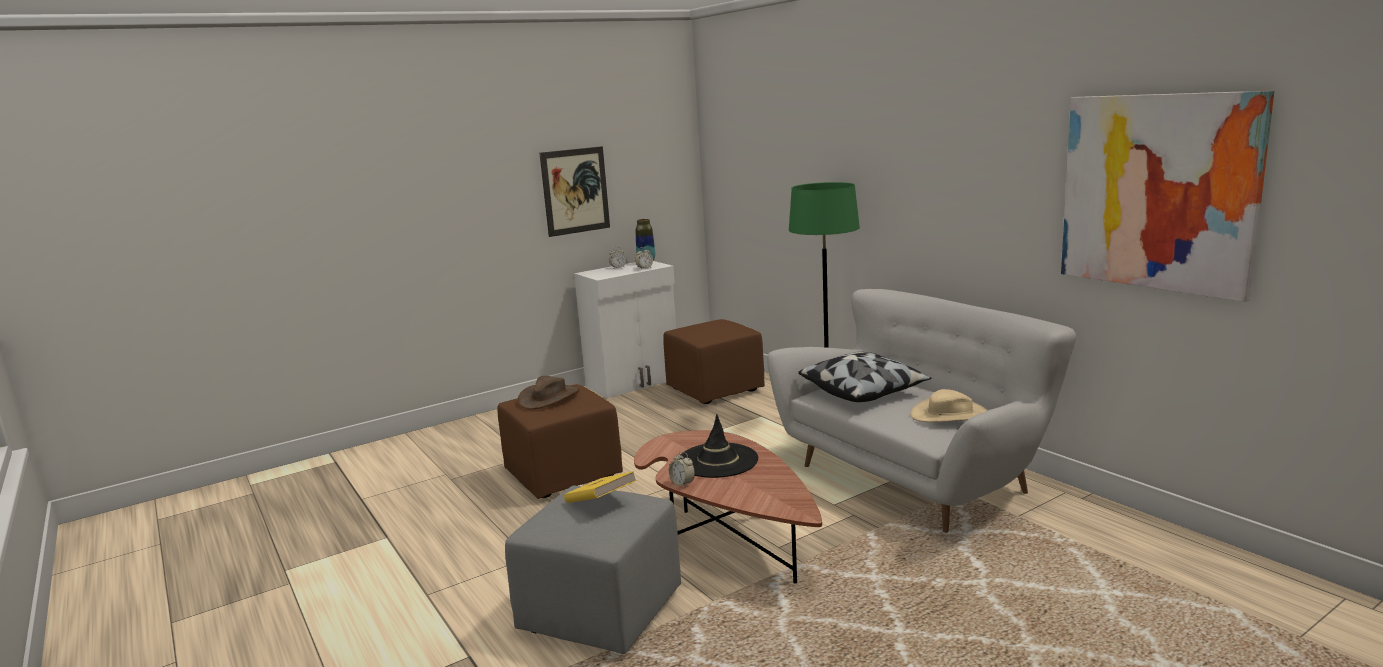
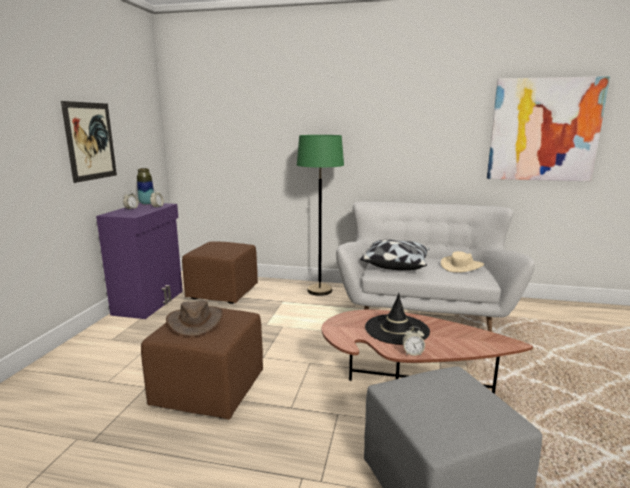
camera: 45 degrees left, 0 degrees up
(601, 503) = (435, 389): yellow book -> none
(634, 382) = (150, 302): white cabinet -> purple cabinet

